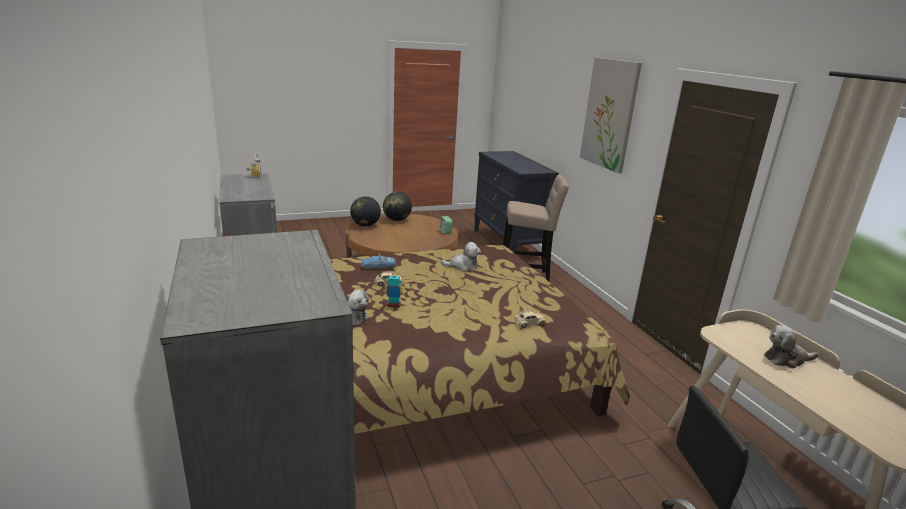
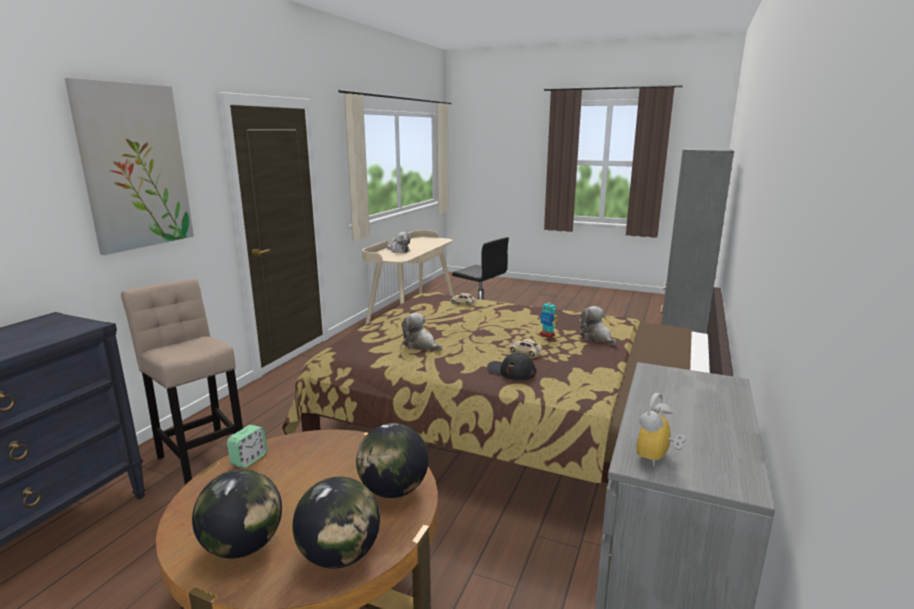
camera: 135 degrees left, 5 degrees down
(375, 239) = (393, 490): none -> globe
(378, 266) = (511, 371): toy car -> black cap

